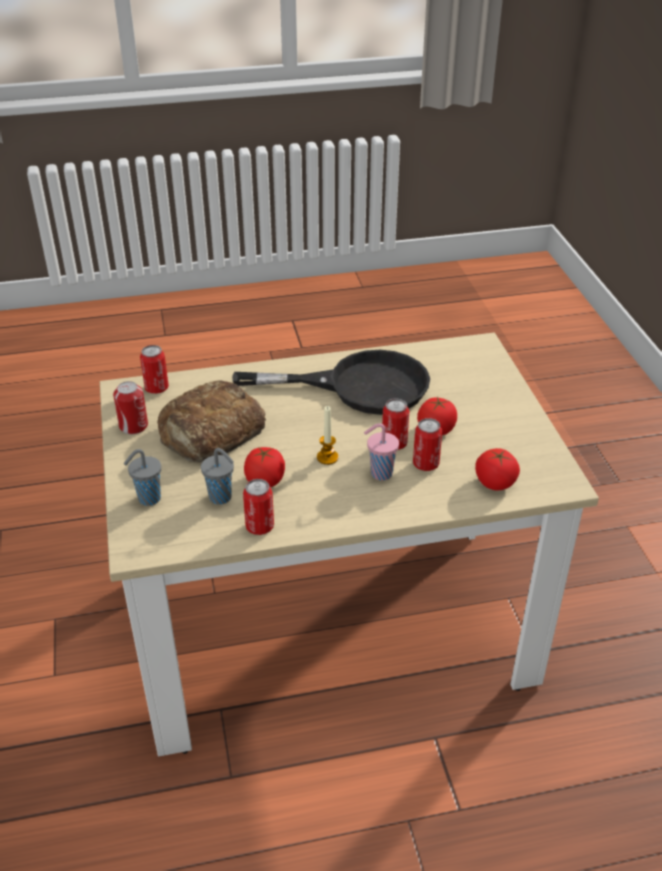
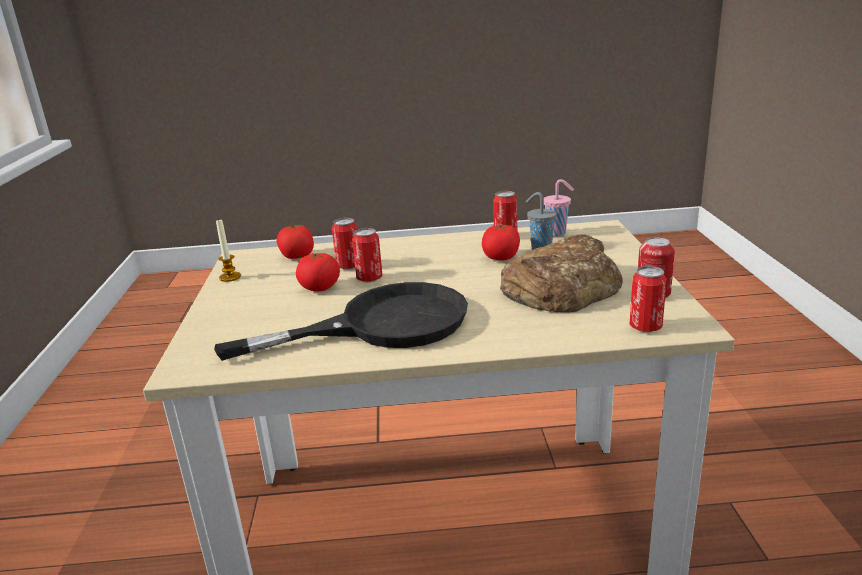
camera: 170 degrees left, 15 degrees down
(148, 499) = (607, 248): grey cup -> none
(327, 457) = (439, 270): candle -> candle (230, 277)
(359, 386) = (381, 325): black frying pan -> black frying pan turned 150 degrees clockwise
(380, 473) = (394, 261): pink cup -> pink cup (557, 233)

